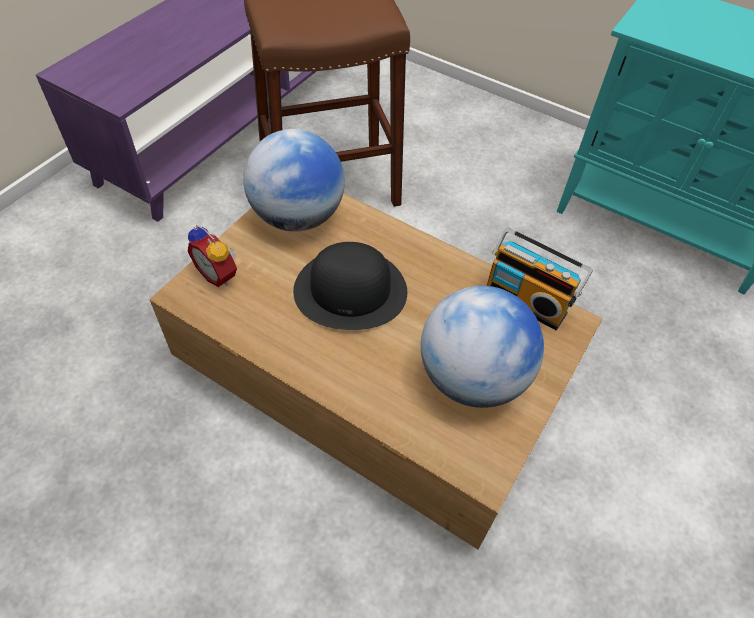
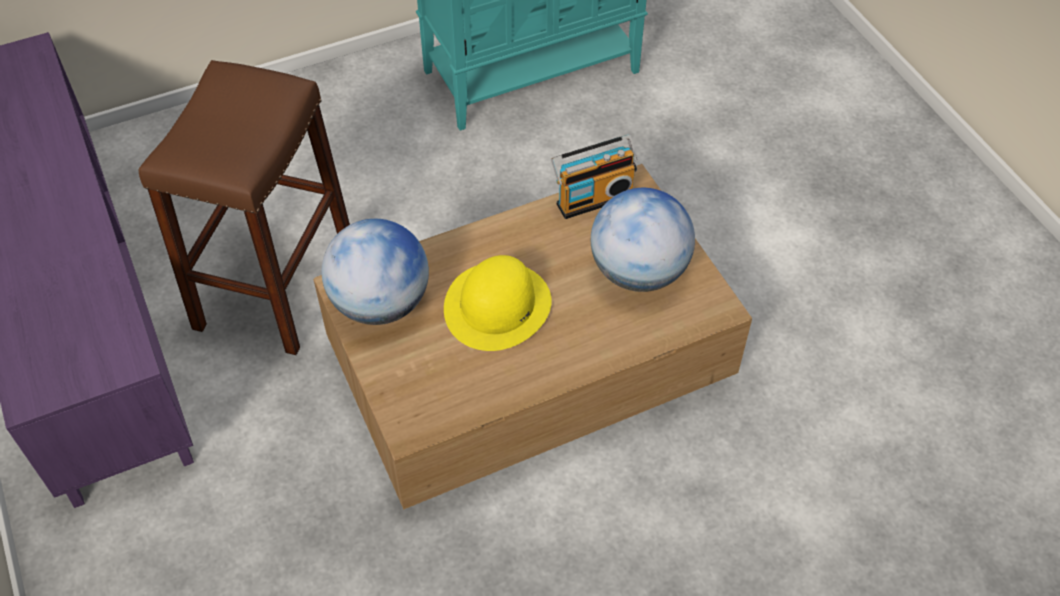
camera: 55 degrees left, 0 degrees up
(219, 274) = (406, 393): alarm clock -> none
(351, 290) = (497, 305): black hat -> yellow hat

